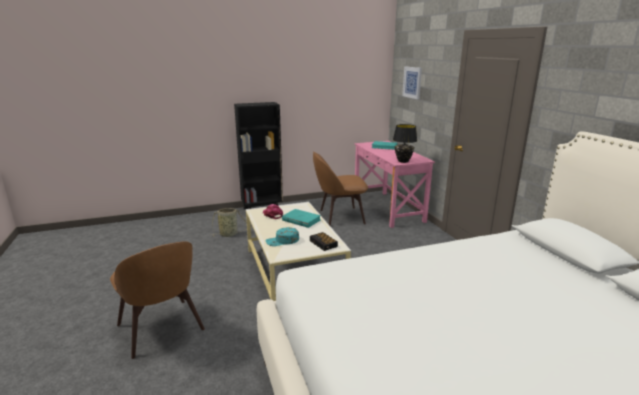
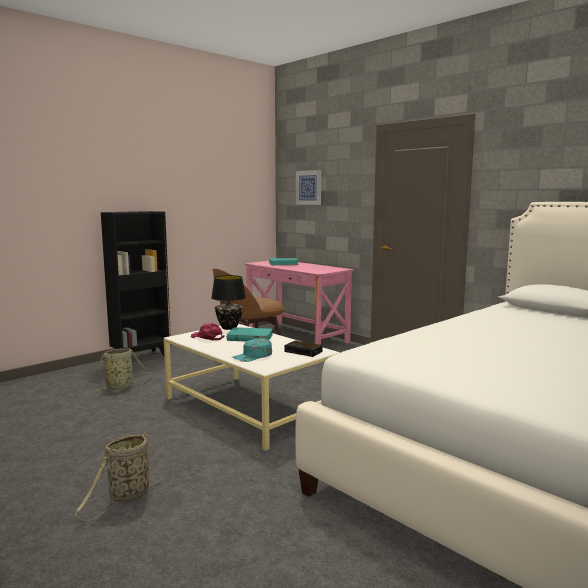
camera: 25 degrees left, 10 degrees down
(161, 329) = (127, 497): brown chair -> basket
(403, 161) = (322, 271): black table lamp -> black table lamp (229, 328)

